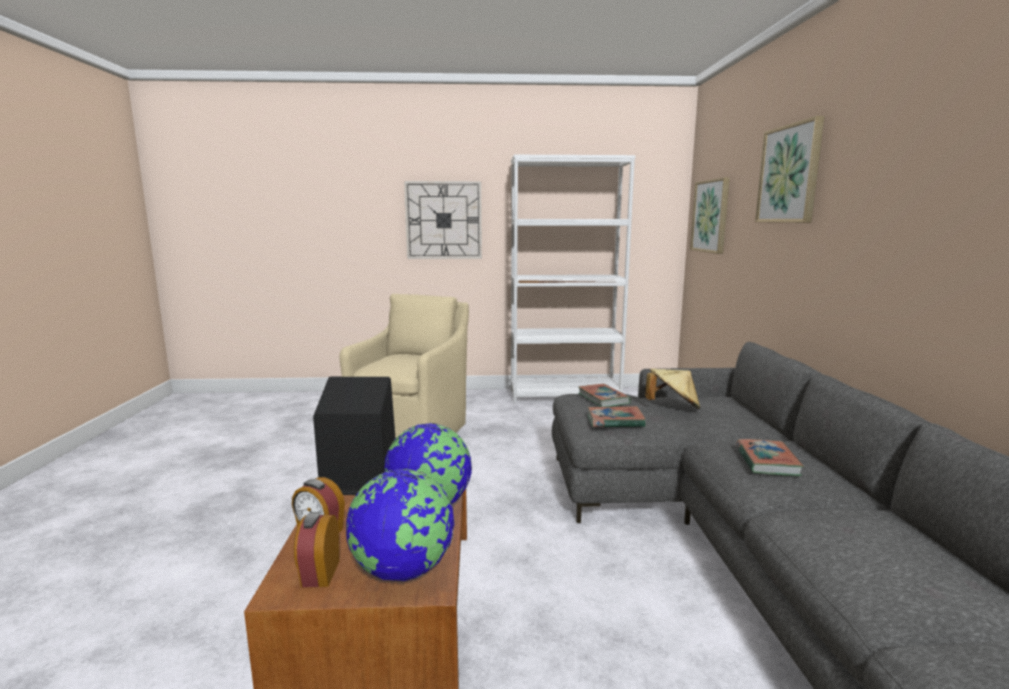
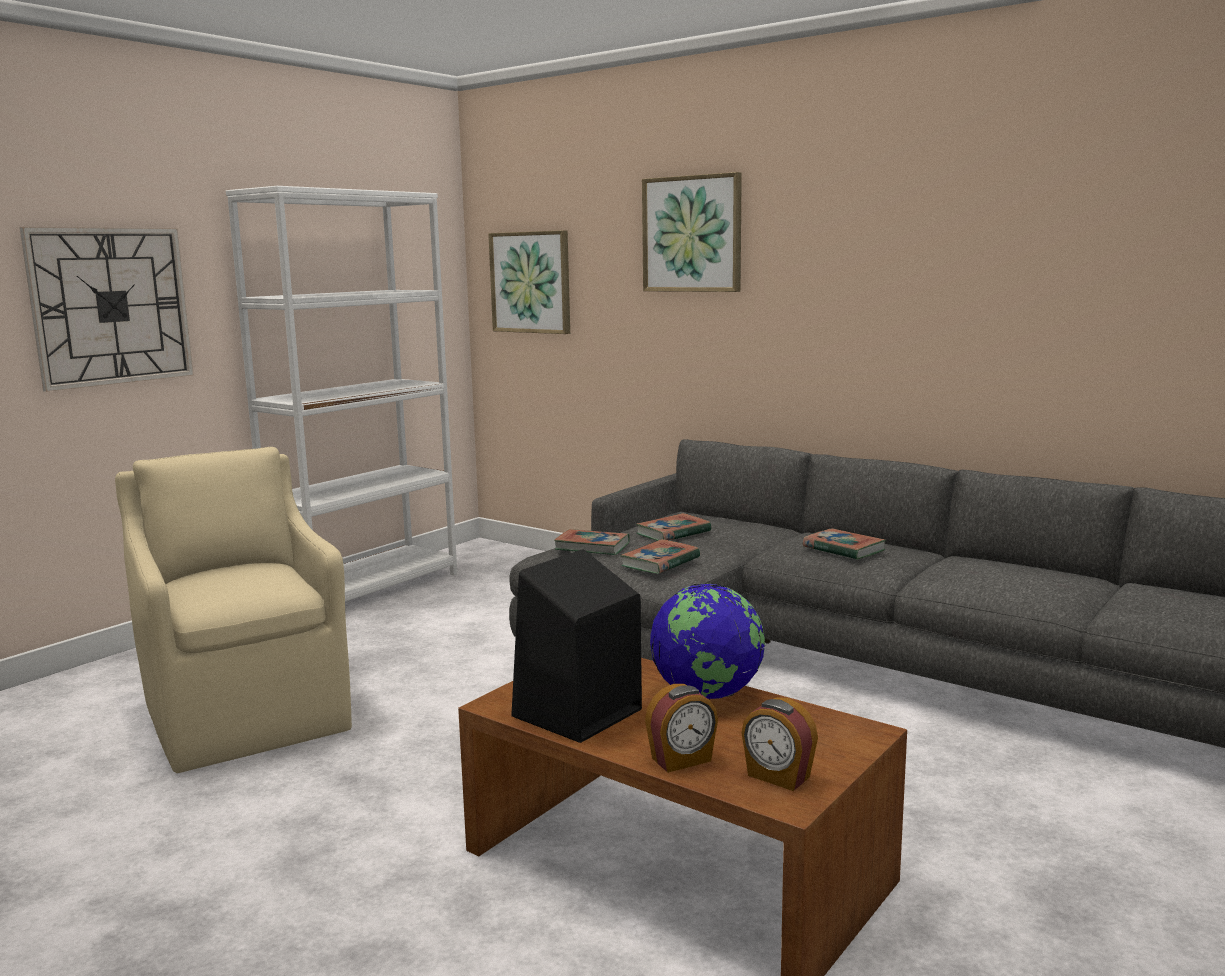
camera: 50 degrees left, 0 degrees up
(403, 570) = (824, 736): globe -> none
(672, 407) = (673, 533): beige hat -> book

